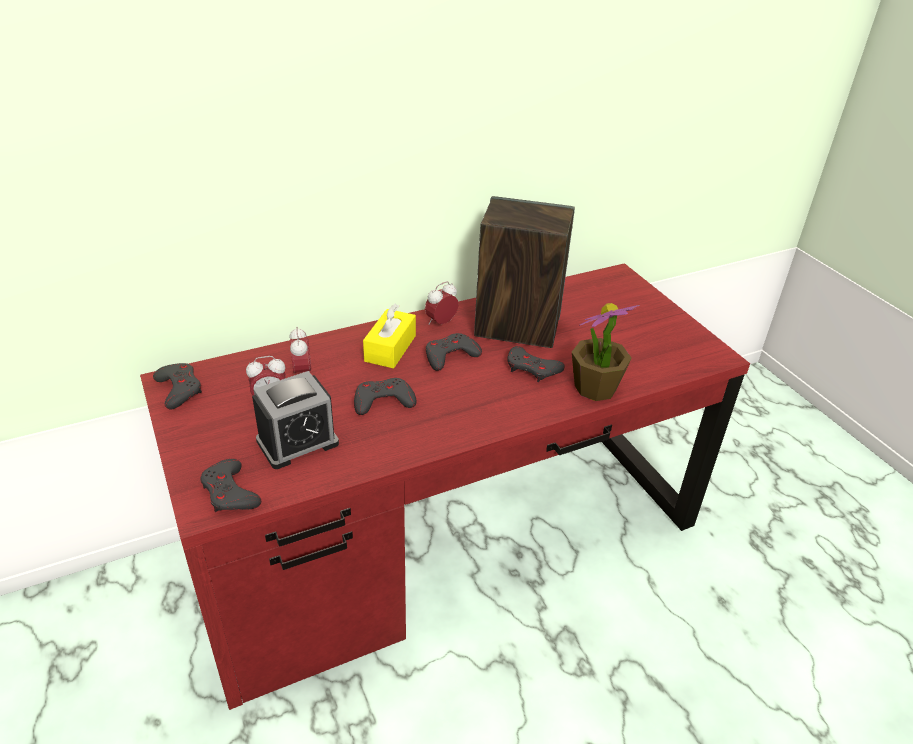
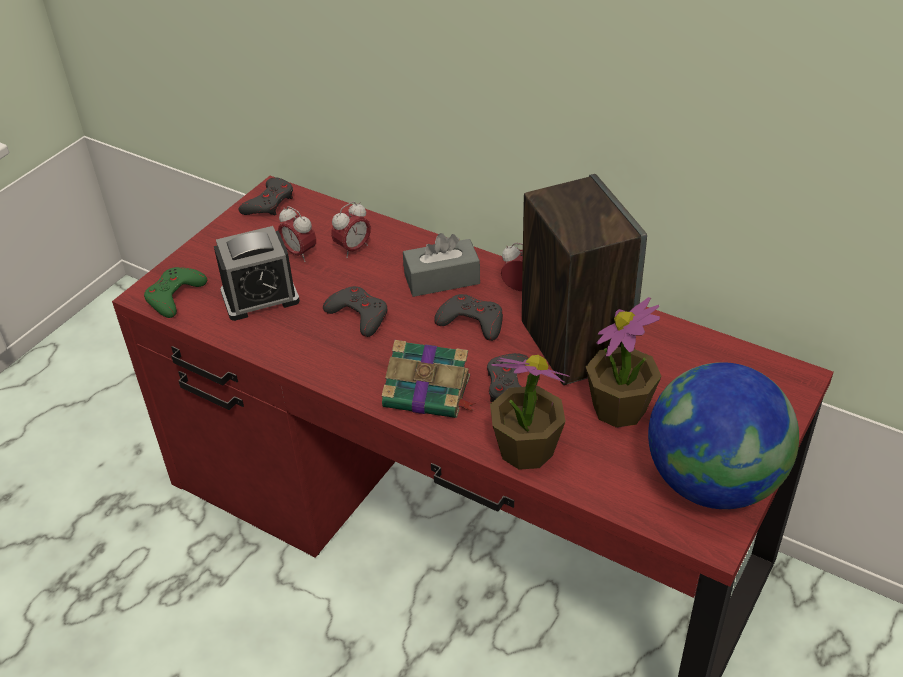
camera: 60 degrees right, 5 degrees up
(230, 492) = (174, 296): grey game controller -> green game controller
(297, 442) = (260, 297): alarm clock -> alarm clock turned 45 degrees counterclockwise
(390, 348) = (442, 279): yellow tissue box -> grey tissue box
(503, 404) = (429, 392): none -> book
(591, 338) = (619, 409): none -> potted plant
(677, 336) = (712, 482): none -> globe

